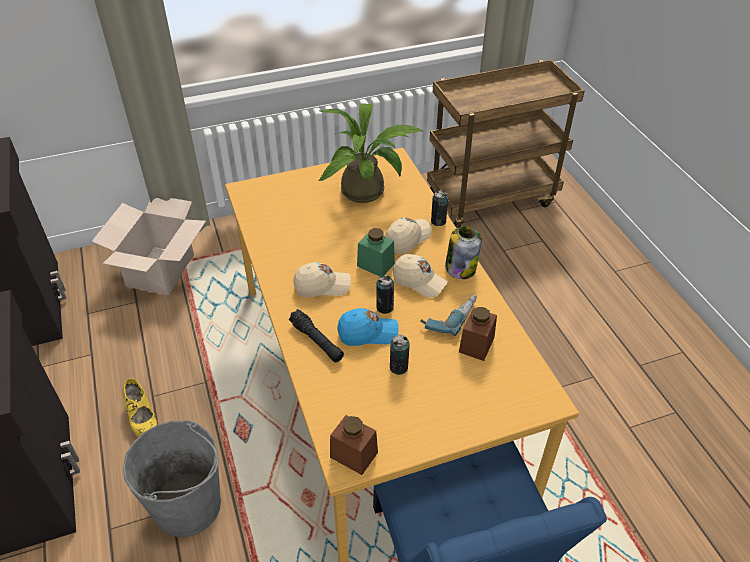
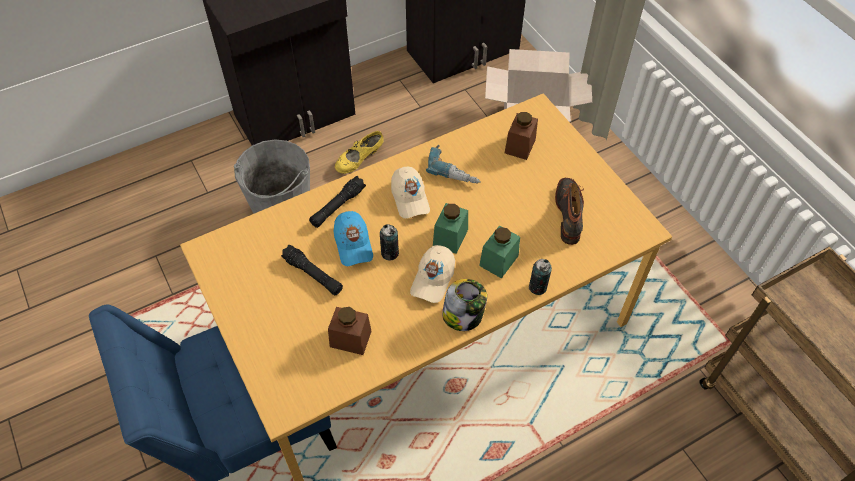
camera: 80 degrees right, 10 degrees up
(354, 454) = (215, 254): brown jar -> brown jar (520, 146)
(368, 192) = (570, 214): potted plant -> boot
(399, 367) = (313, 274): can -> black flashlight
(407, 239) = (499, 260): beige cap -> green jar
(449, 316) = (387, 311): power drill -> power drill (455, 169)

